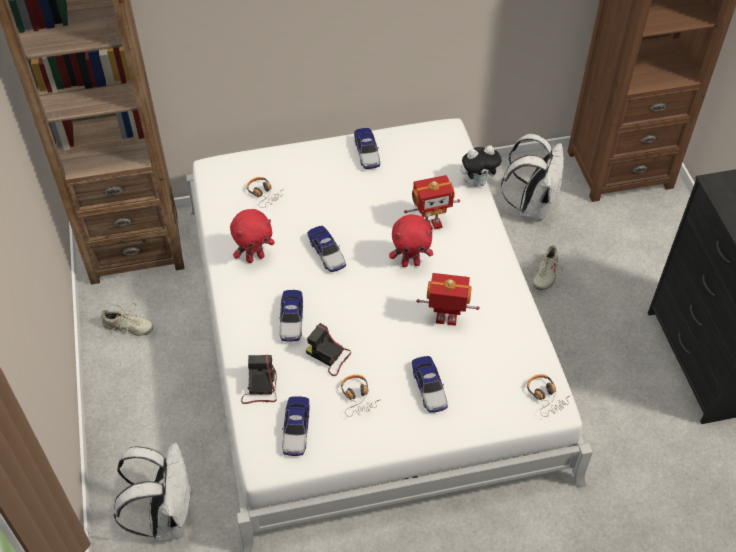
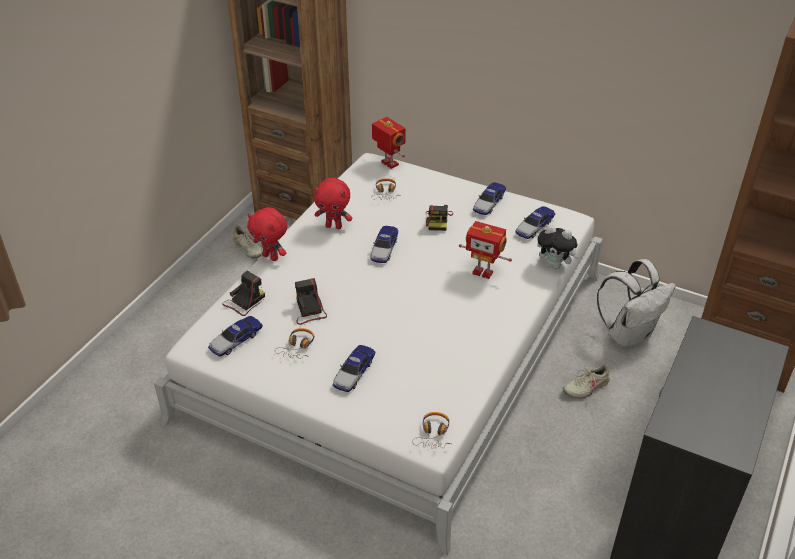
camera: 40 degrees right, 10 degrees down
(167, 516) = (145, 370): white backpack -> none
(291, 319) = (312, 274): toy car -> toy car (534, 226)
(342, 195) = (438, 220): none -> camera
(411, 263) = (437, 288): red plush toy -> red plush toy (271, 257)
(446, 320) = (419, 338): toy robot -> toy robot (389, 164)

